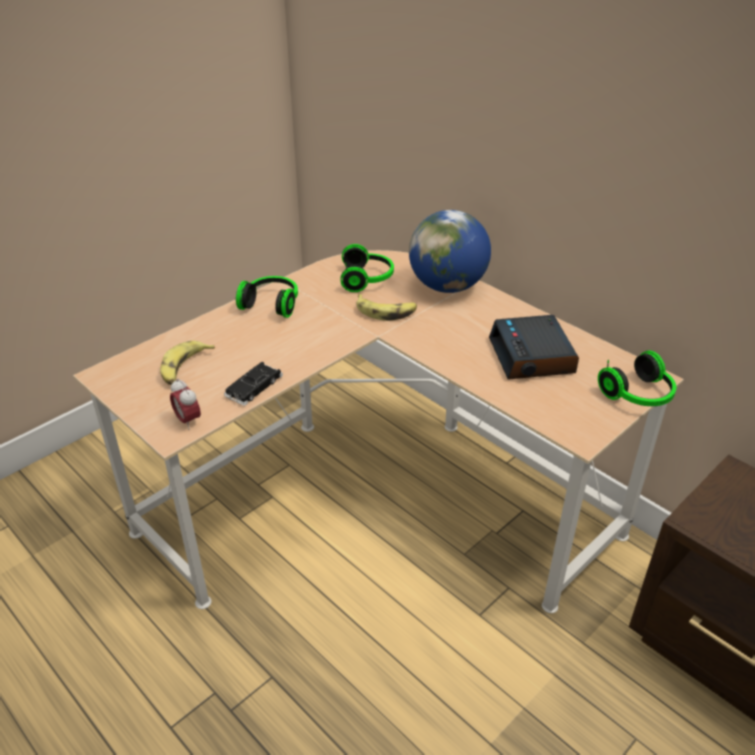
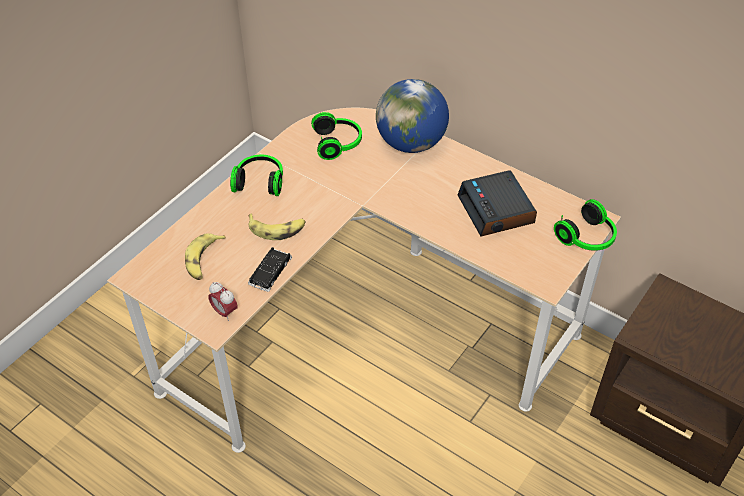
camera: 10 degrees left, 10 degrees up
(386, 312) = (363, 178): banana -> banana (277, 229)

